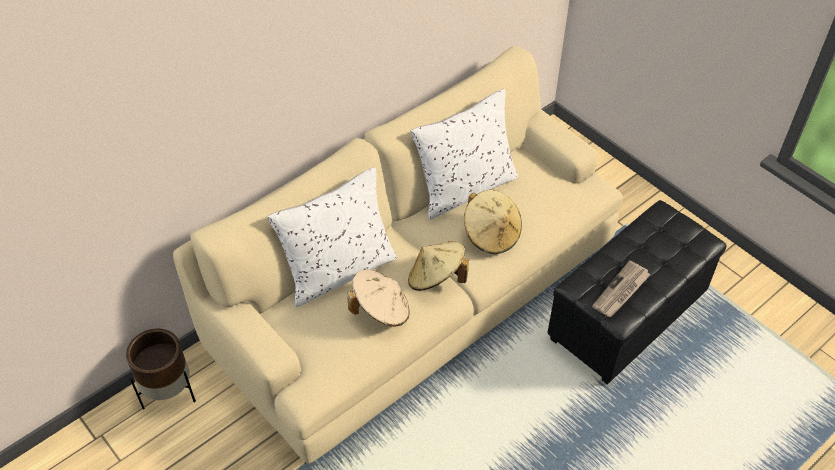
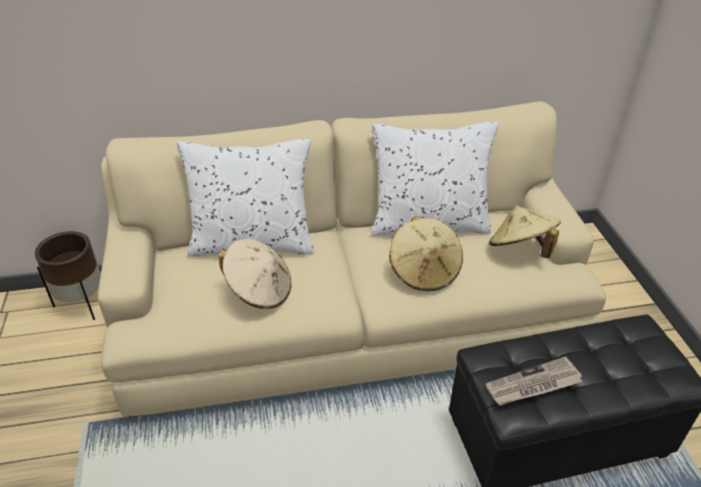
camera: 30 degrees right, 10 degrees down
(436, 279) = (336, 286): beige hat -> beige hat (520, 249)

